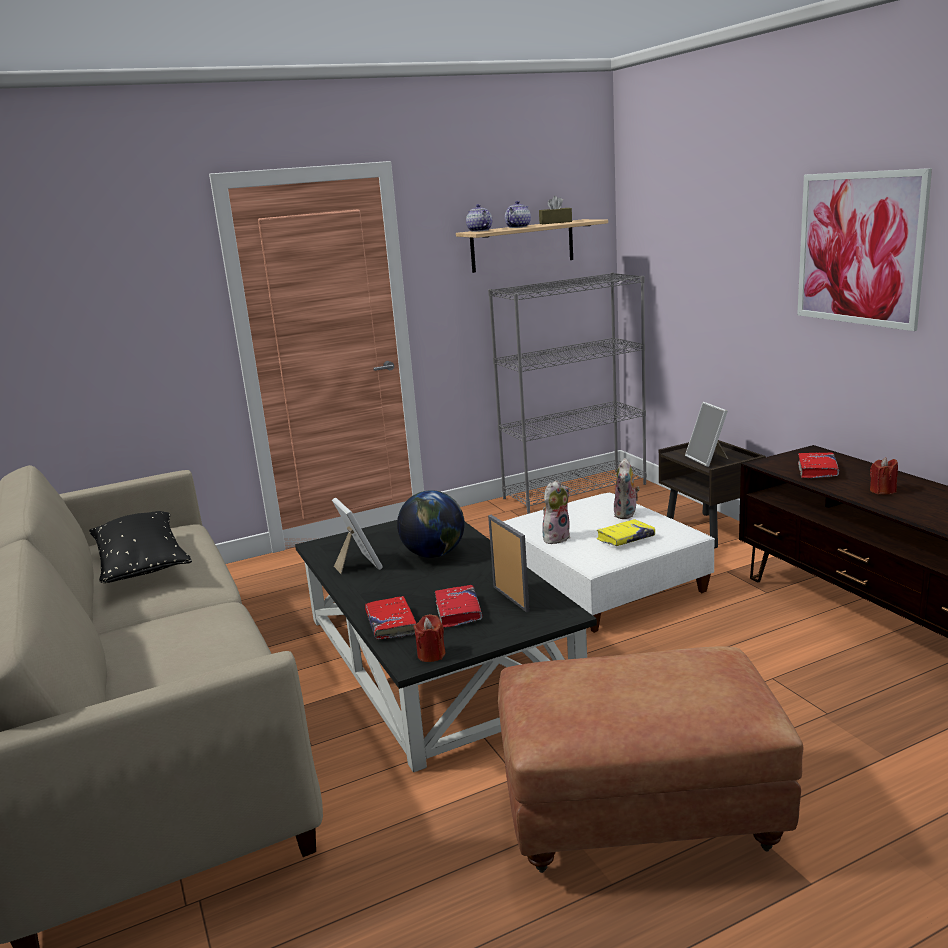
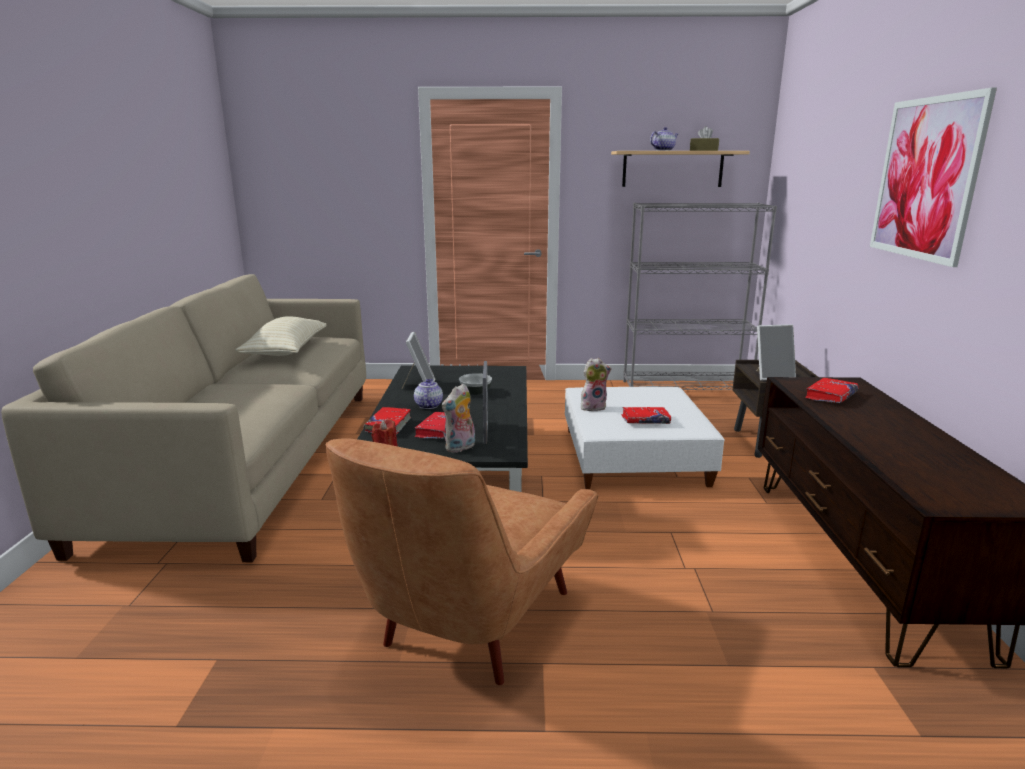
camera: 25 degrees right, 0 degrees up
(142, 565) = (286, 351): black pillow -> beige pillow
(434, 554) = (476, 392): globe -> bowl
(479, 231) = (628, 150): teapot -> teapot (428, 405)
(625, 538) = (645, 420): yellow book -> red book
(626, 514) = (670, 405): plush toy -> plush toy (460, 448)
(639, 821) = (467, 628): brown ottoman -> brown armchair
(708, 459) = (772, 376): picture frame -> picture frame turned 105 degrees counterclockwise
(882, 491) = (872, 424): red candle -> none

